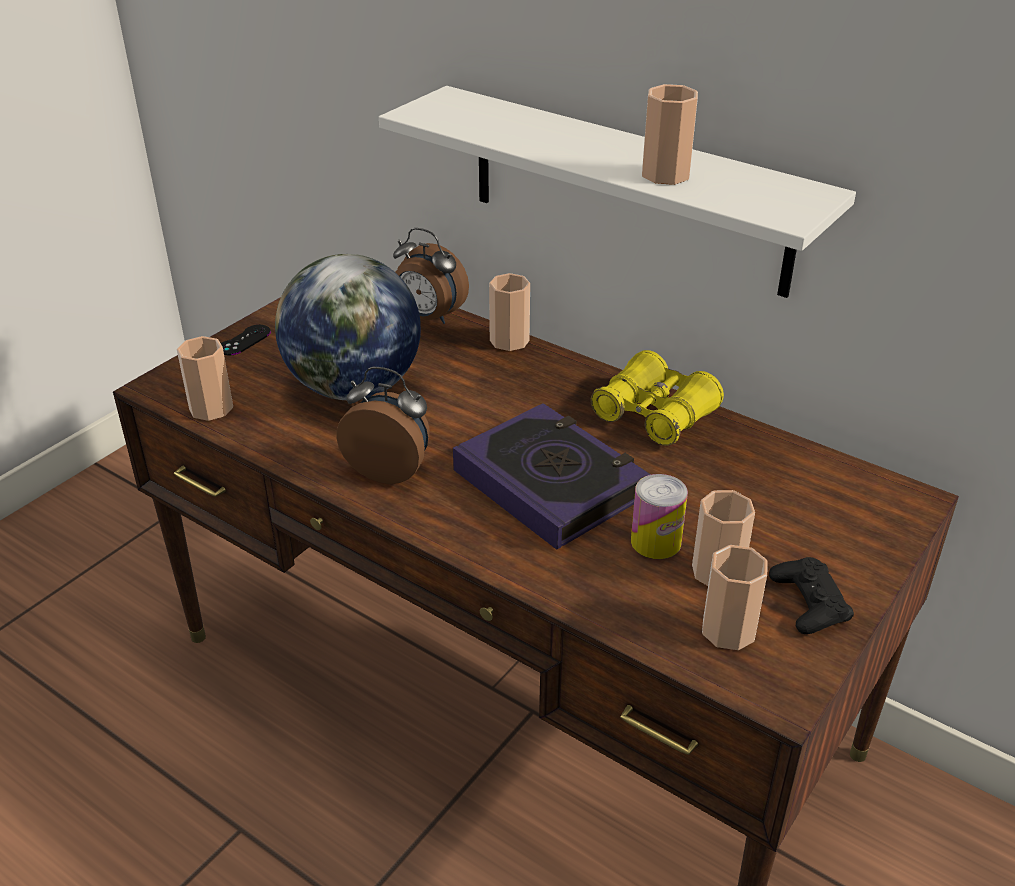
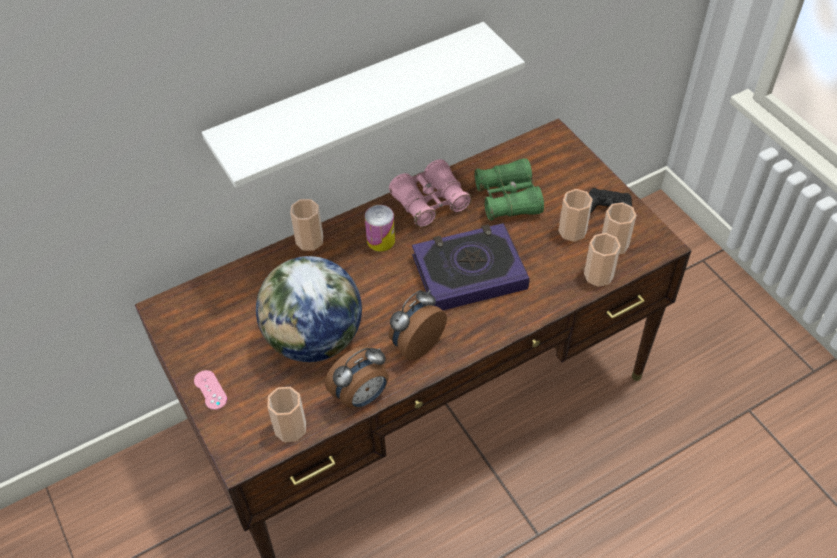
camera: 65 degrees left, 15 degrees up
(244, 340) = (210, 390): black game controller -> pink game controller
(429, 317) = (251, 273): alarm clock -> alarm clock (361, 396)
(654, 415) = (430, 202): yellow binoculars -> pink binoculars
(655, 542) = (539, 246): can -> can (381, 240)
(665, 174) = (420, 81): cup -> cup (598, 275)
(726, 485) = (508, 199): none -> green binoculars

